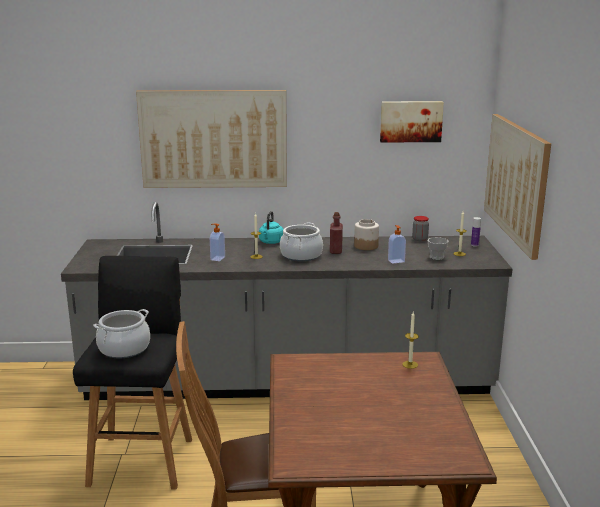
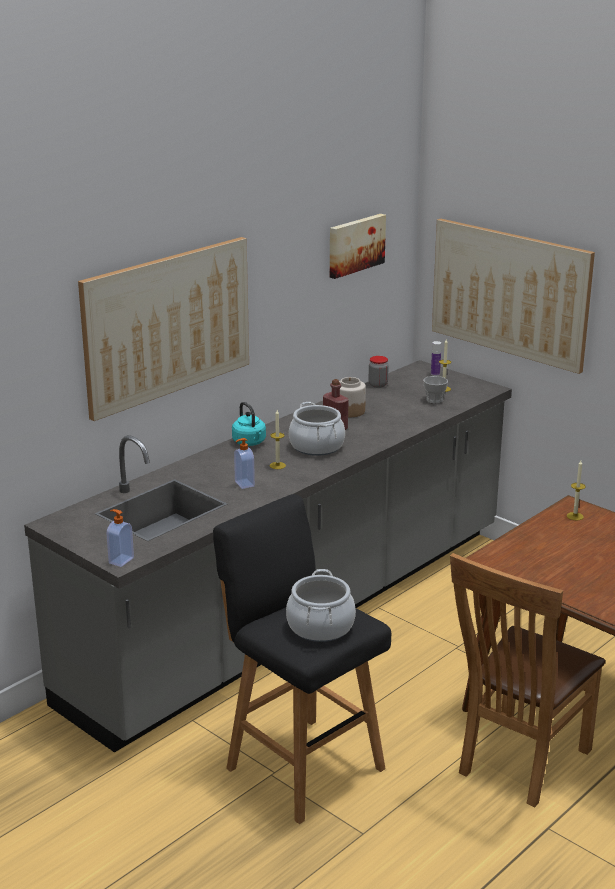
camera: 45 degrees left, 5 degrees up
(396, 261) = (410, 417): soap dispenser -> soap dispenser (120, 560)

